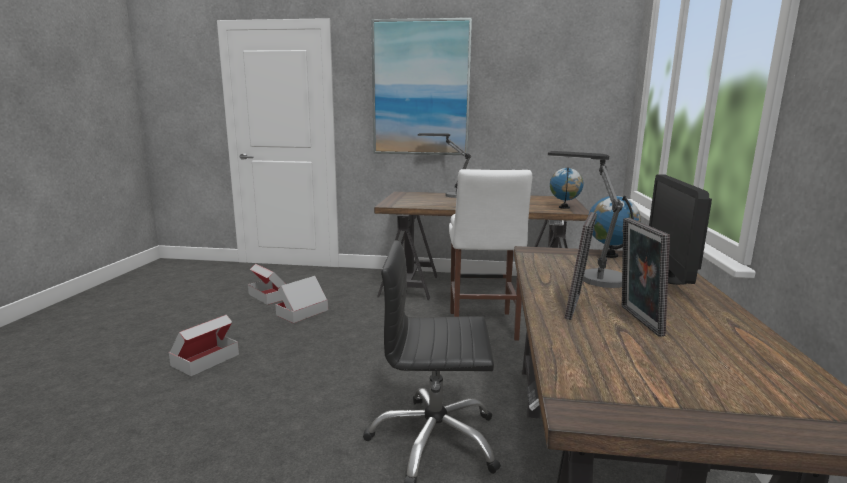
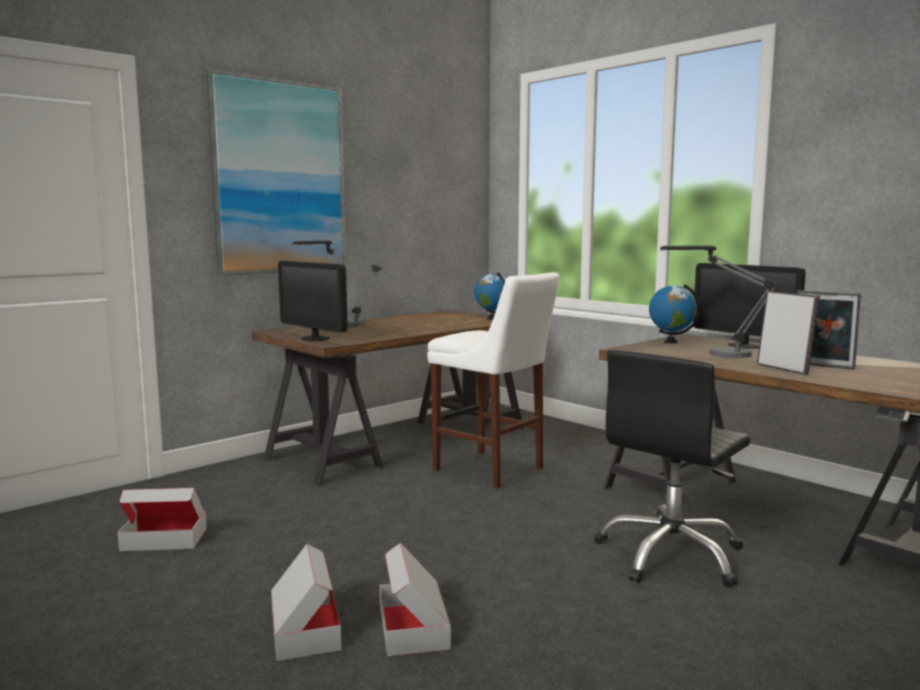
camera: 50 degrees left, 5 degrees down
(302, 312) = (275, 534): cardboard box -> cardboard box (413, 627)
(397, 200) = (315, 338): none -> monitor

